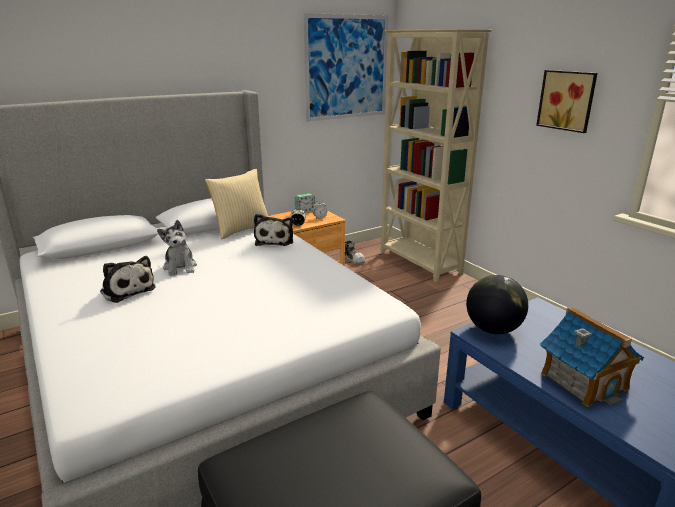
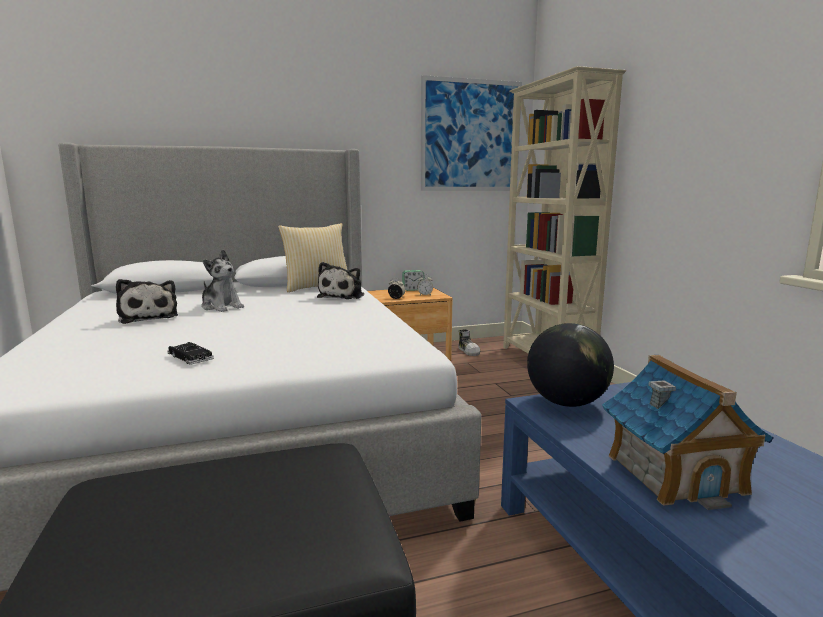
camera: 15 degrees right, 10 degrees down
(180, 267) = (221, 307): plush toy -> plush toy turned 45 degrees counterclockwise
(220, 338) = (190, 358): none -> black toy car
(567, 100) = (714, 134): picture -> none

